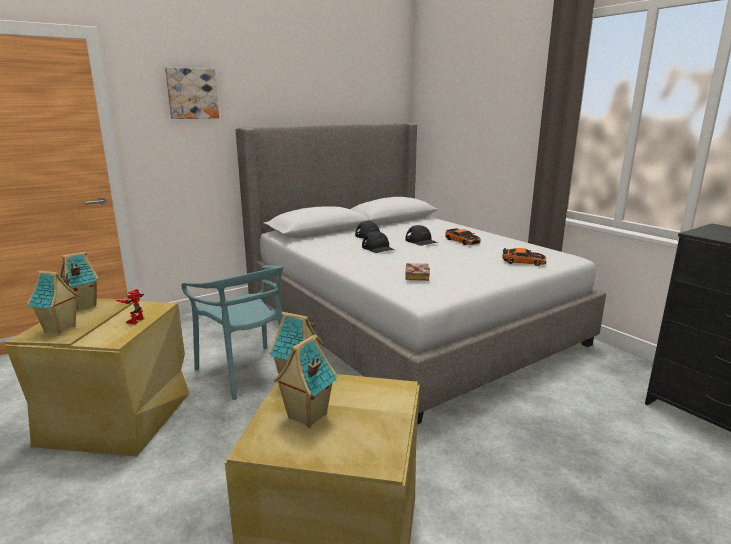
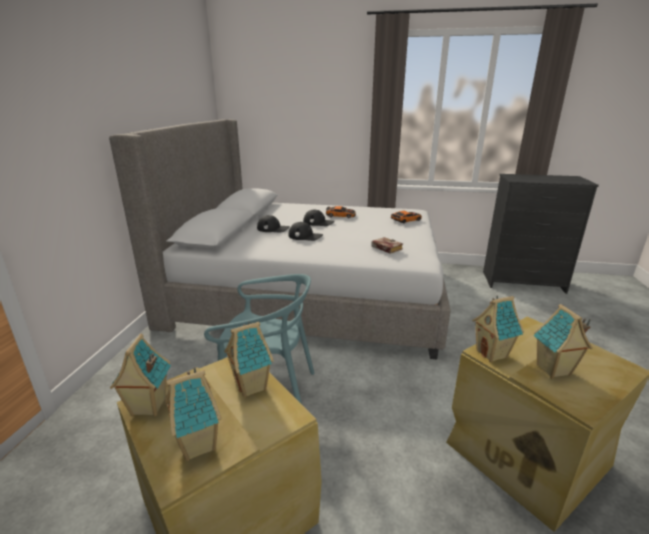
camera: 45 degrees left, 5 degrees up
(134, 320) = (252, 386): toy robot -> toy house
(192, 93) = (53, 92): picture -> none

